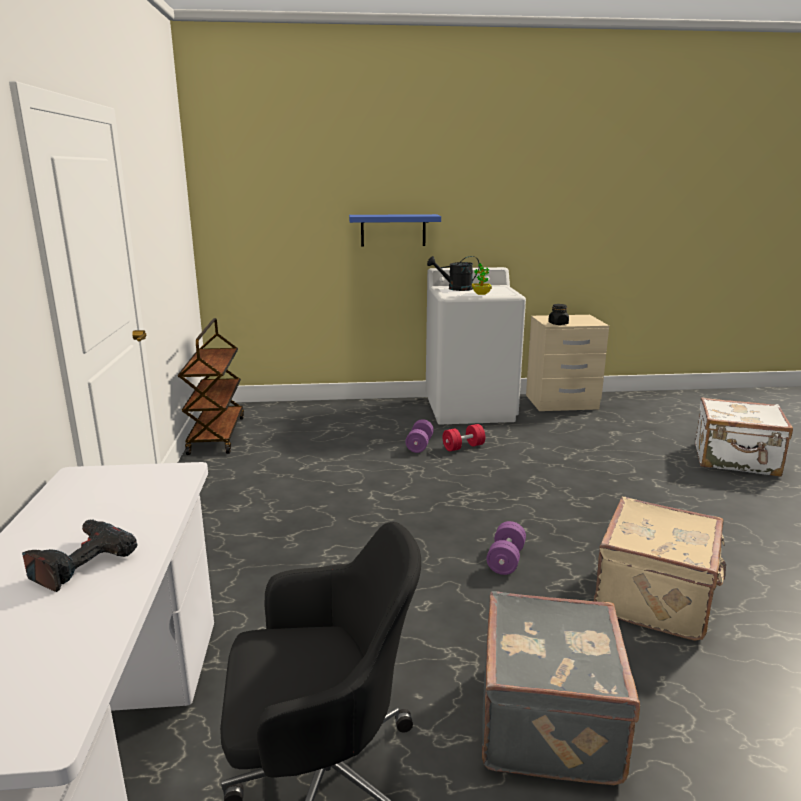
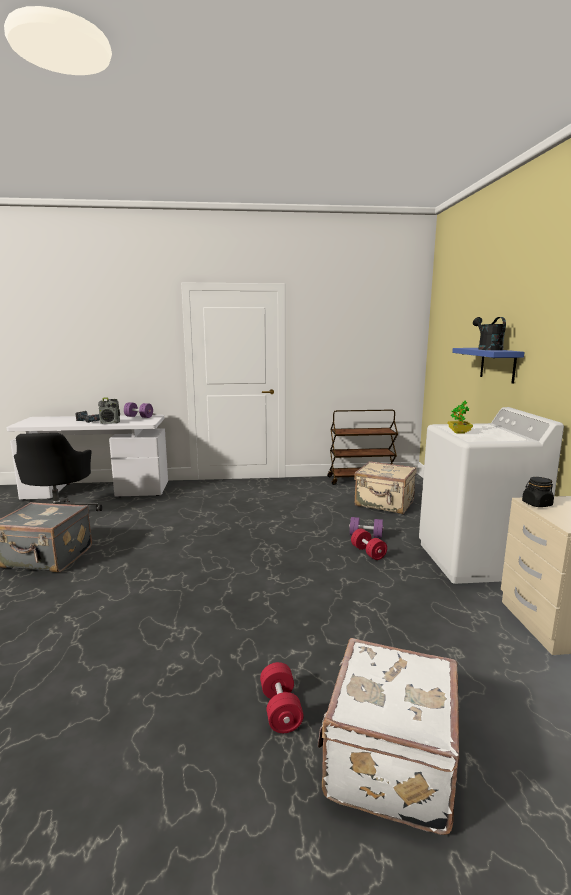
camera: 90 degrees right, 5 degrees down
(147, 521) = (110, 423): none -> radio
(455, 289) = (480, 427): black watering can -> black watering can (487, 349)
(506, 560) = (182, 557): purple dumbbell -> purple dumbbell (139, 417)
(657, 598) = (110, 606): beige suitcase -> beige suitcase (384, 504)
(726, 490) = (280, 709): none -> red dumbbell

